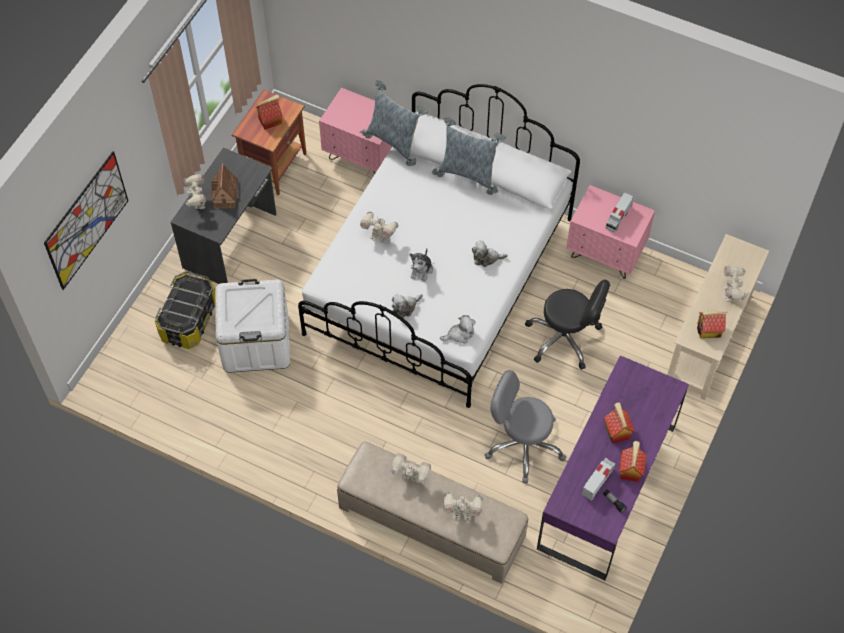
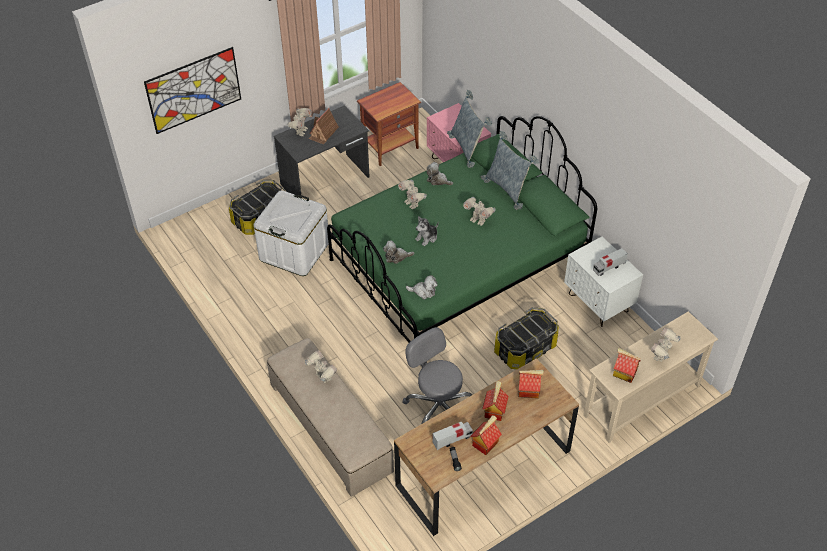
camera: 30 degrees right, 10 degrees down
(270, 120) = (390, 101): toy house -> toy house (529, 390)
(440, 276) = (458, 264): white bed -> green bed
(462, 513) = (342, 420): toy robot -> toy robot (478, 220)
(486, 258) = (482, 250): plush toy -> plush toy (438, 180)
(567, 339) = (525, 348): black office chair -> storage box
(605, 254) = (598, 303): pink nightstand -> white nightstand
(607, 486) = (483, 468): purple desk -> brown desk

